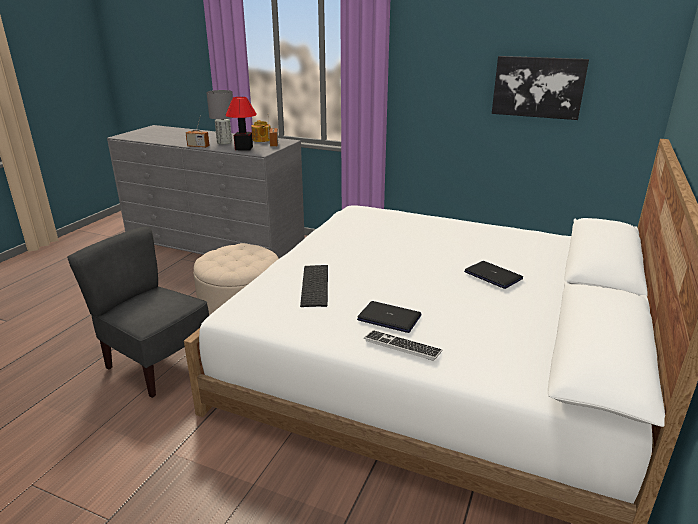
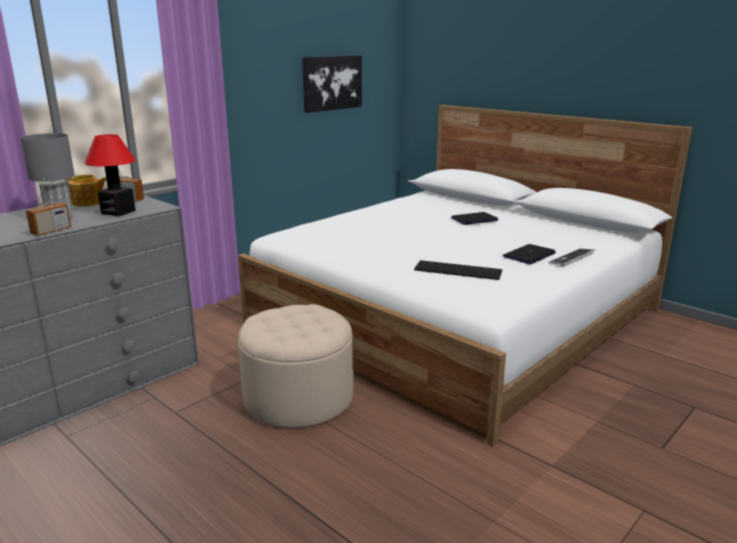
camera: 70 degrees left, 5 degrees down
(157, 364) = (378, 470): grey chair -> none

